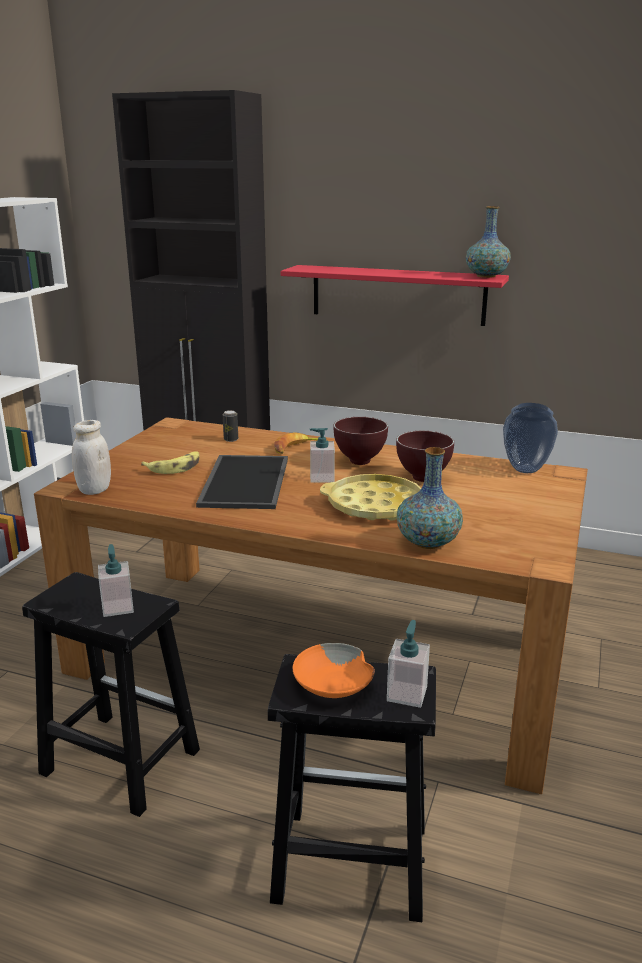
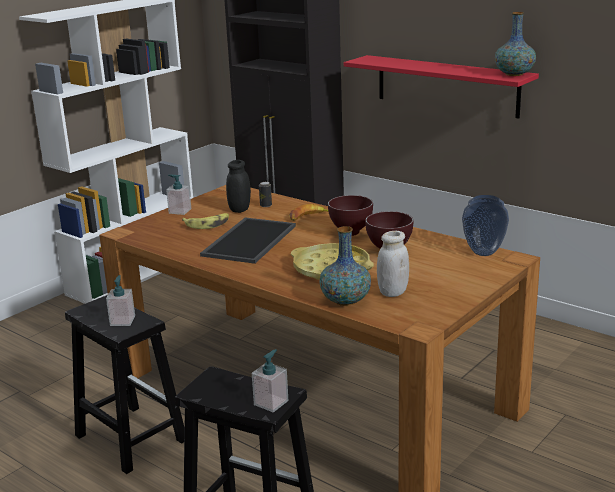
camera: 20 degrees right, 0 degrees up
(94, 490) = (140, 236): white jar -> white jar (392, 292)
(202, 447) = (239, 209): none -> black jar
(321, 478) = (309, 243): soap dispenser -> soap dispenser (180, 211)
(333, 683) = (227, 389): orange bowl -> none

